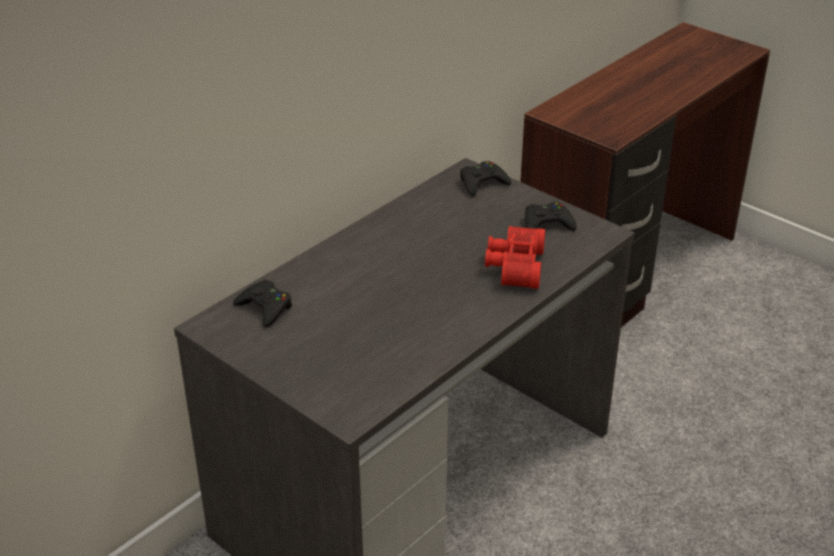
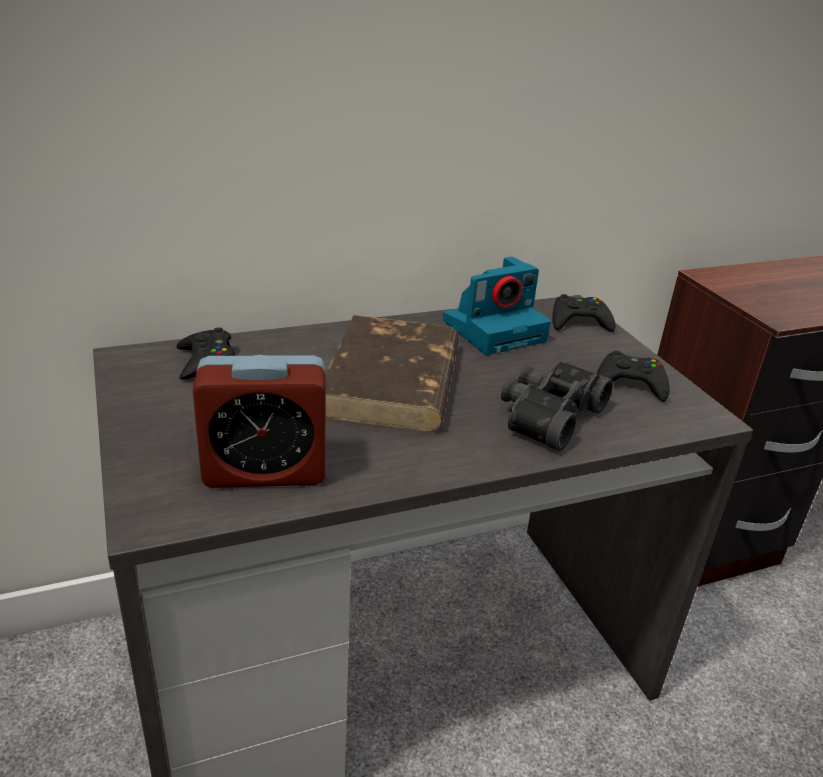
camera: 25 degrees right, 5 degrees down
(383, 365) = (265, 470): none -> alarm clock
(401, 277) = (392, 381): none -> brown book
(433, 210) = (495, 329): none -> camera
(513, 266) = (547, 415): red binoculars -> black binoculars

